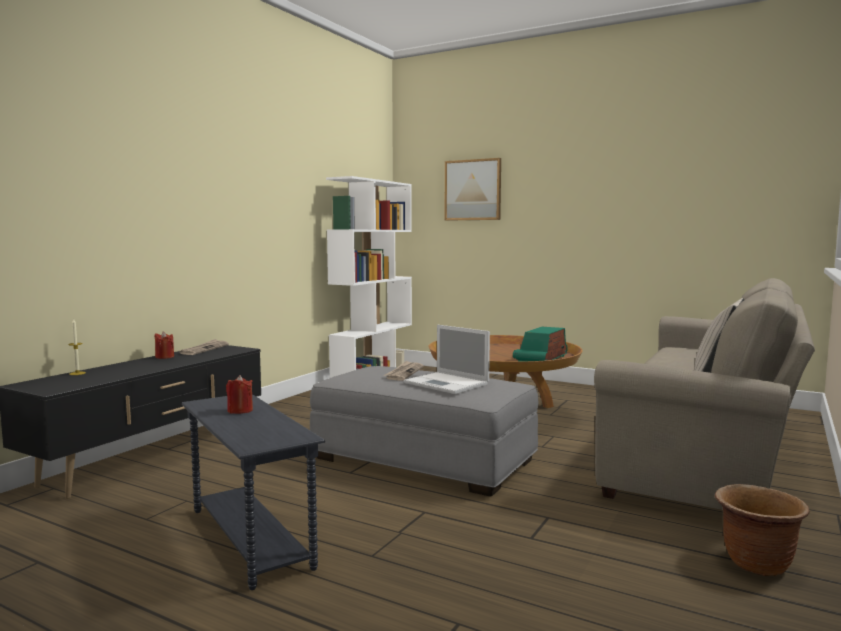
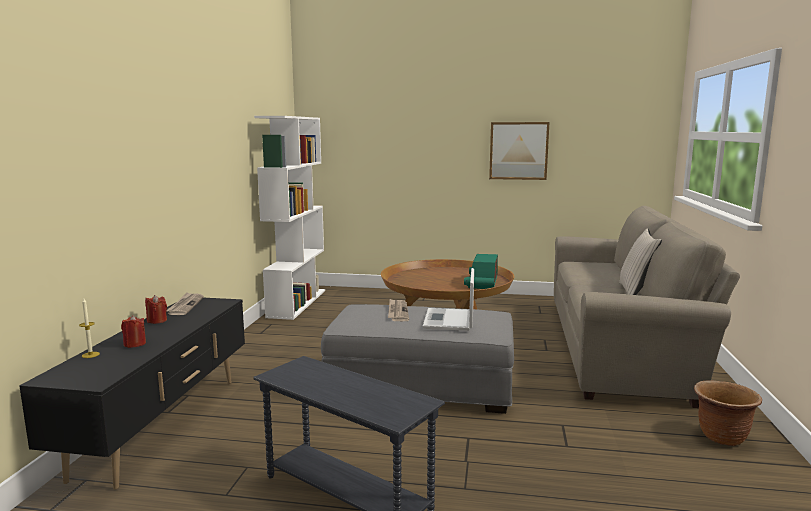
camera: 20 degrees left, 5 degrees up
(240, 410) = (327, 379): red candle -> red candle (135, 344)
(447, 384) = (449, 320): laptop -> laptop turned 75 degrees clockwise
(473, 190) = (378, 124): picture -> picture (518, 150)

